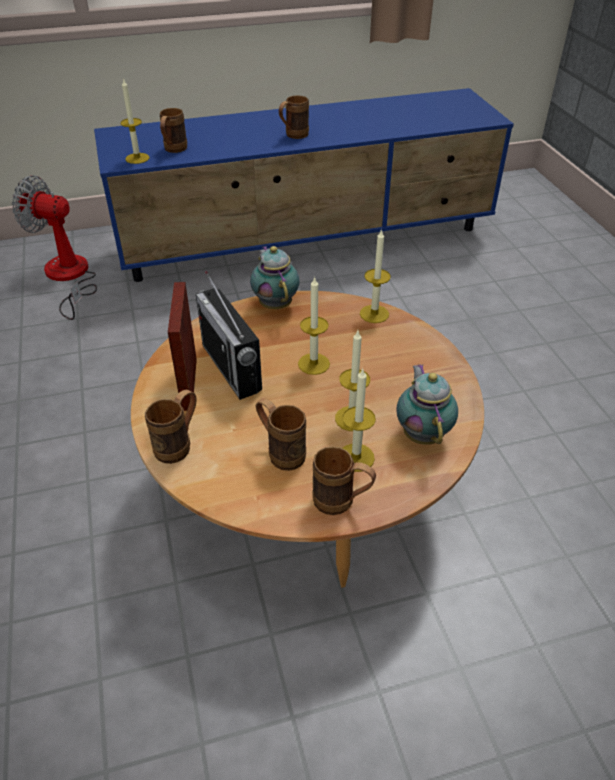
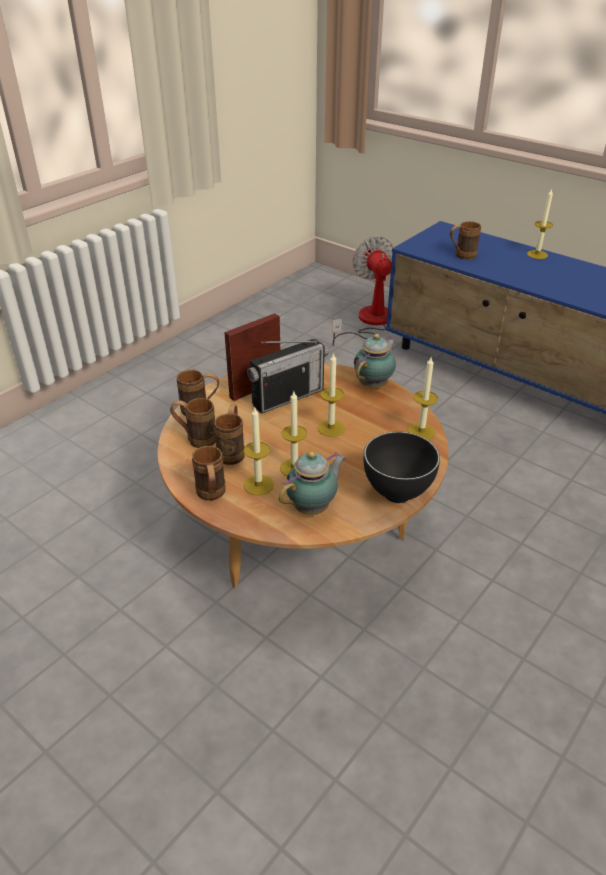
camera: 55 degrees right, 5 degrees down
(137, 158) = (429, 250): candle -> candle (537, 254)
(231, 368) = (288, 397): radio -> radio turned 150 degrees counterclockwise
(293, 136) = (565, 287): brown mug -> brown mug (195, 439)
(450, 371) = (399, 495): none -> black bowl

